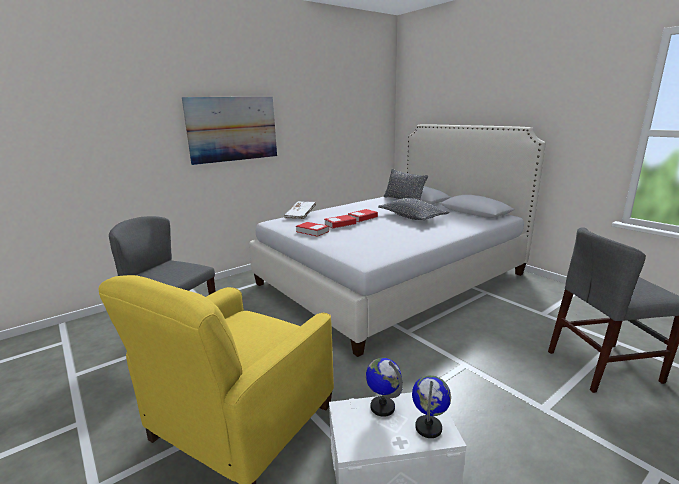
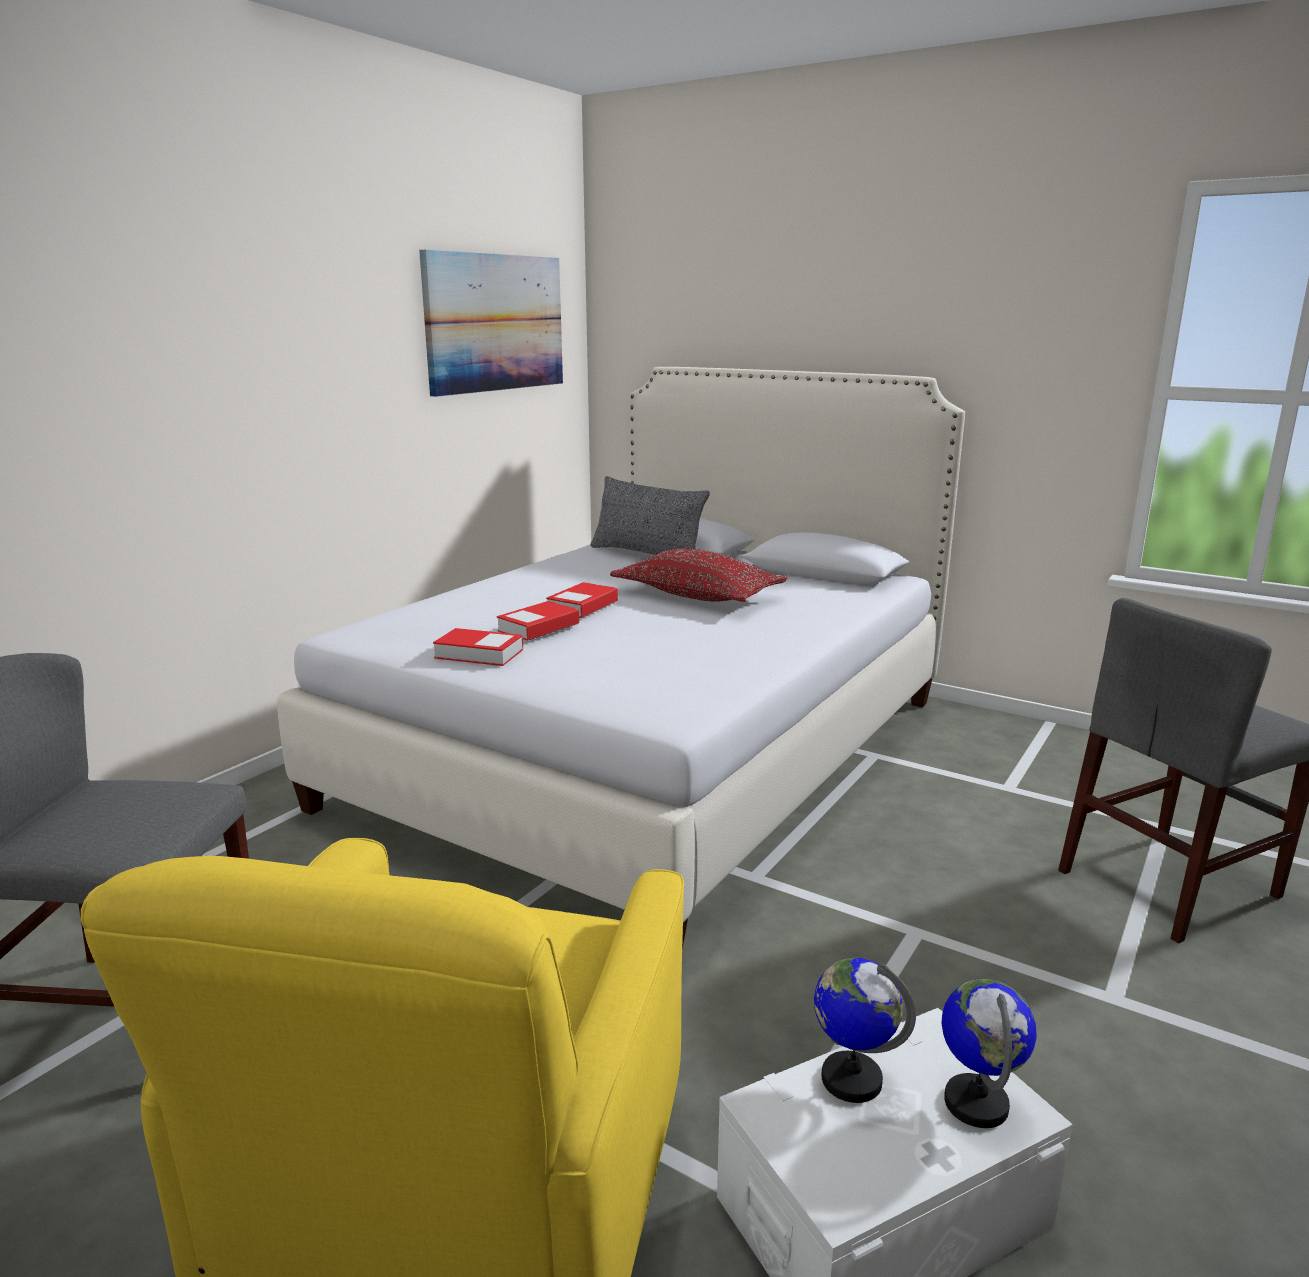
camera: 20 degrees left, 0 degrees up
(232, 129) = (198, 380): picture -> picture (495, 323)
(300, 215) = (414, 611): white book -> none
(412, 217) = (697, 596): grey pillow -> red pillow

